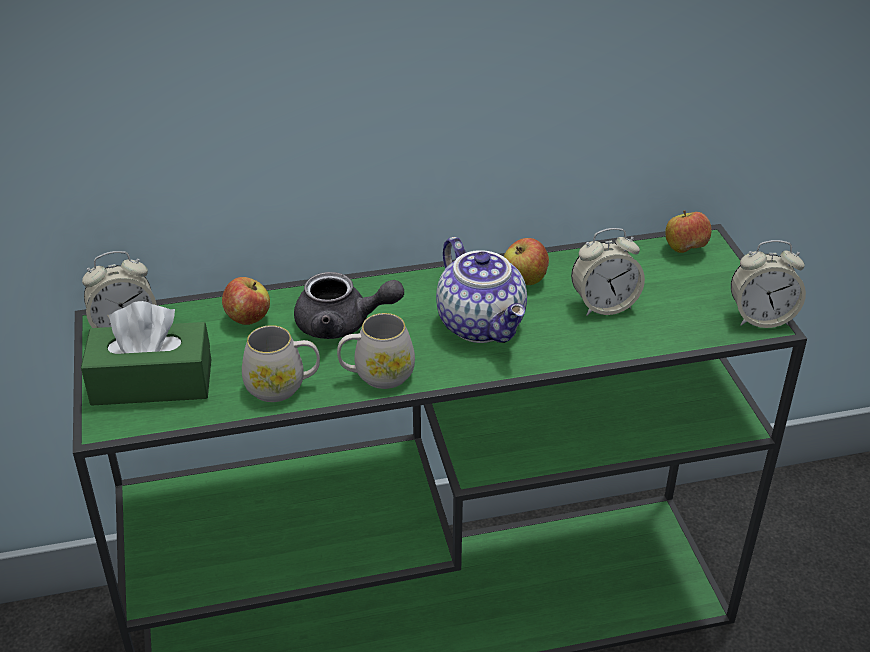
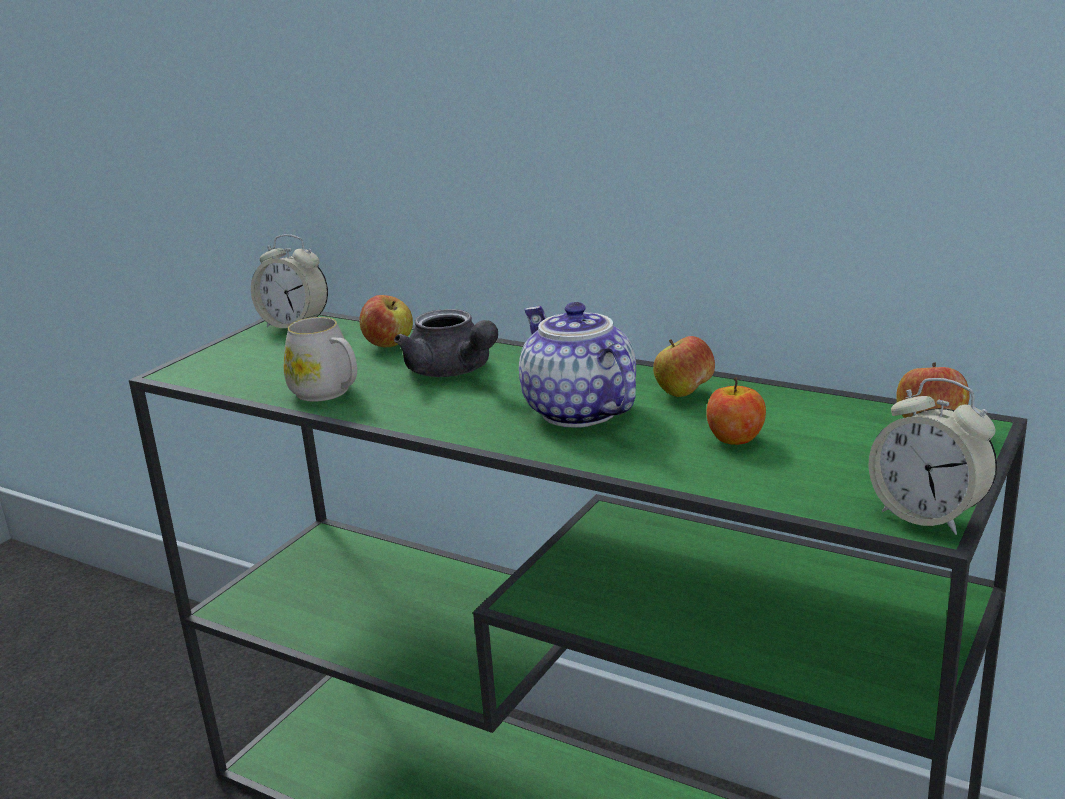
camera: 45 degrees right, 15 degrees down
(152, 382) = (250, 359): green tissue box -> none
(377, 375) = (412, 412): white mug -> none
(483, 325) = (576, 412): teapot -> teapot turned 135 degrees clockwise
(604, 305) = (735, 439): alarm clock -> apple

